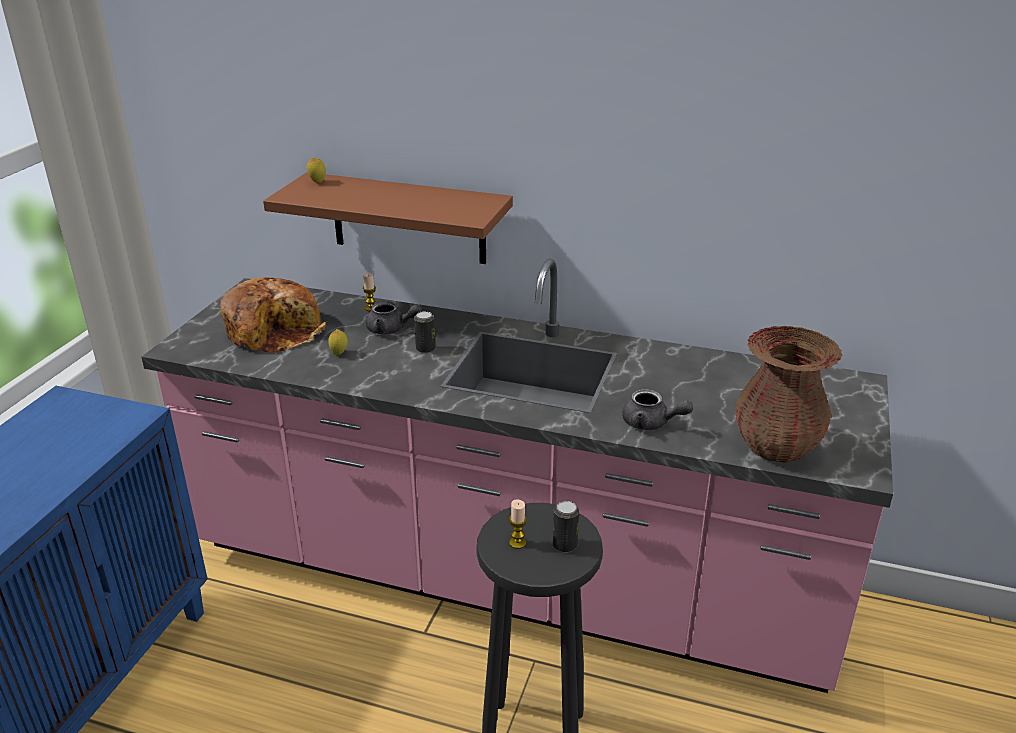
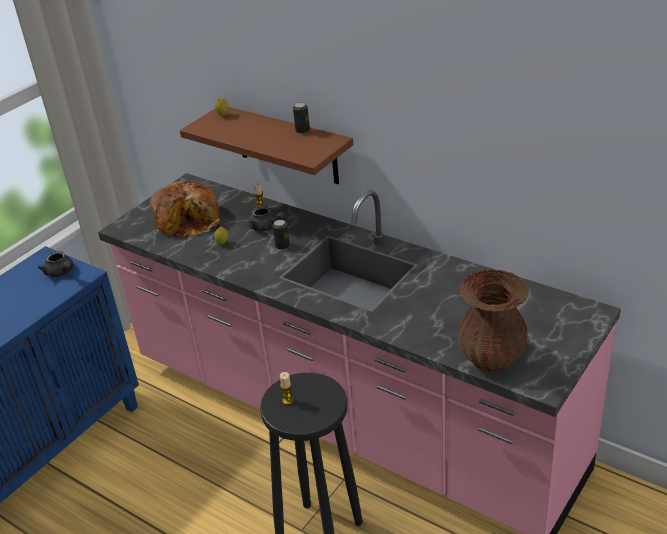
camera: 20 degrees right, 5 degrees up
(565, 545) = (318, 407): can -> can (302, 131)
(651, 423) = (410, 326): grey teapot -> grey teapot (61, 273)

